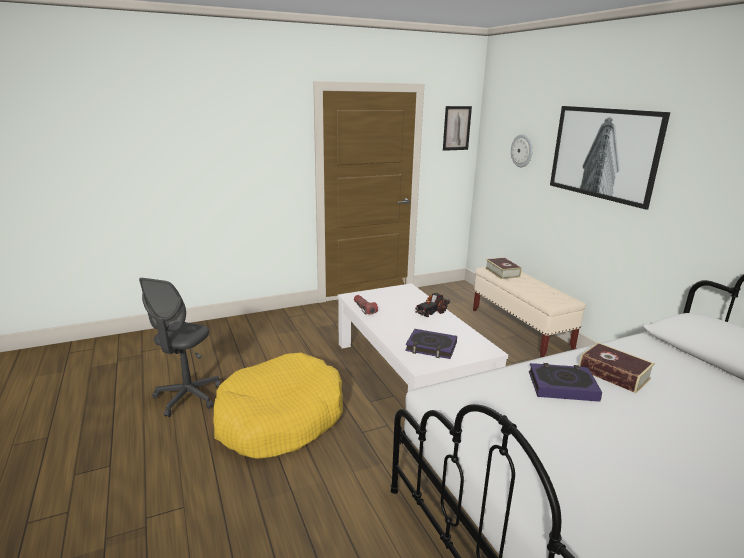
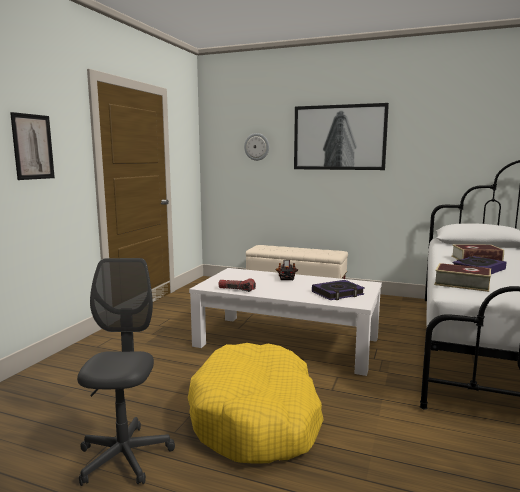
camera: 45 degrees left, 10 degrees down
(188, 397) = (124, 457): grey office chair -> grey office chair turned 150 degrees counterclockwise
(456, 128) = (188, 133): picture -> picture (33, 147)
(502, 272) = (270, 248): book -> book (462, 284)

